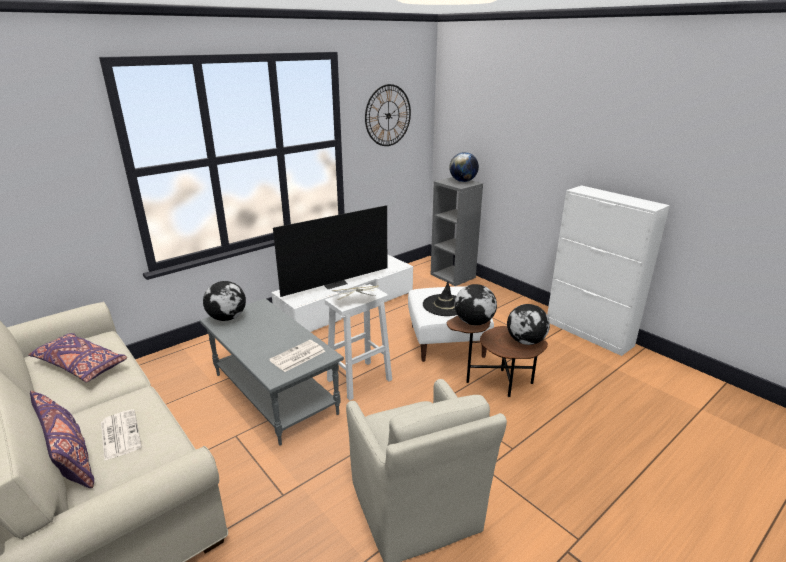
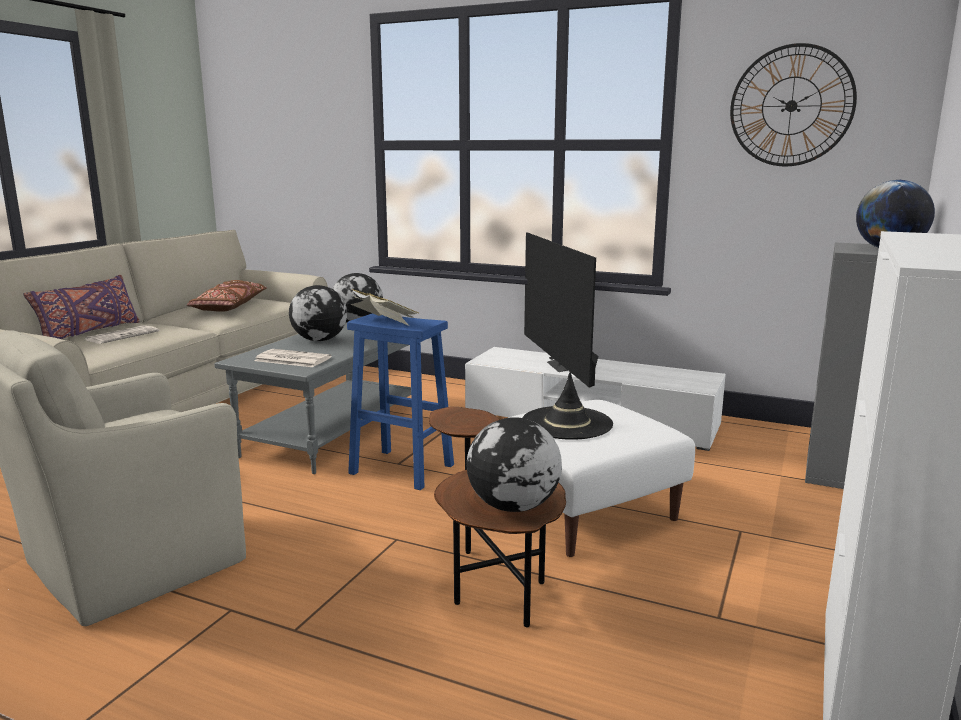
camera: 65 degrees right, 10 degrees down
(81, 366) = (229, 307): purple pillow -> brown pillow
(334, 283) = (564, 366): television -> television turned 45 degrees clockwise
(360, 379) = (403, 469): white stool -> blue stool
(474, 322) = (470, 423): globe -> globe (320, 340)

